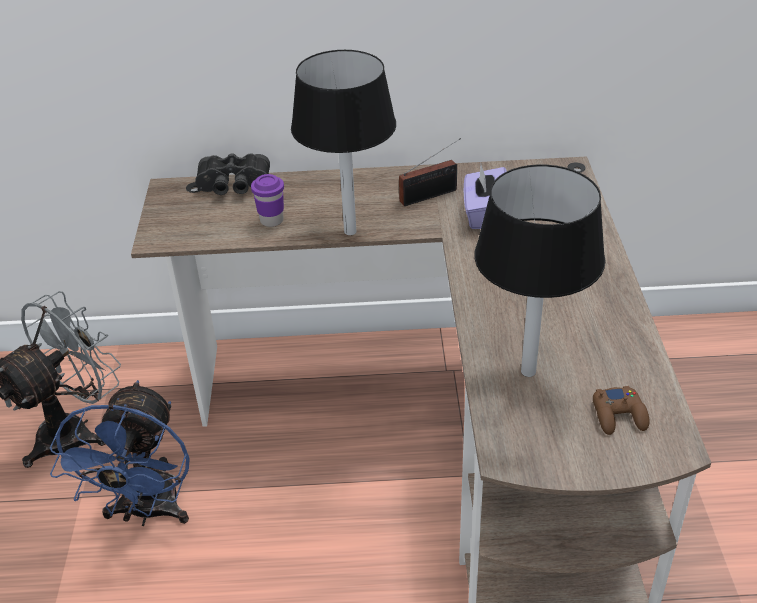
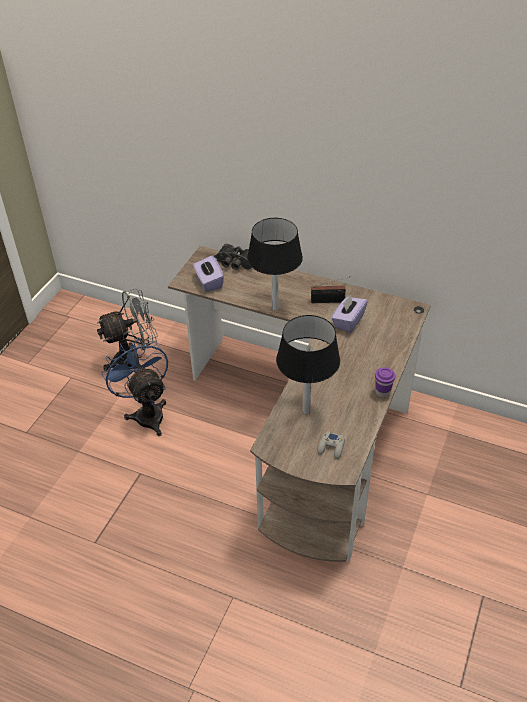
camera: 25 degrees right, 5 degrees up
(147, 512) = (146, 413): blue fan -> blue fan turned 120 degrees clockwise
(205, 227) = (209, 282): none -> purple tissue box
(271, 220) = (241, 289): purple cup -> purple cup (382, 392)
(619, 415) = (331, 447): brown game controller -> grey game controller

